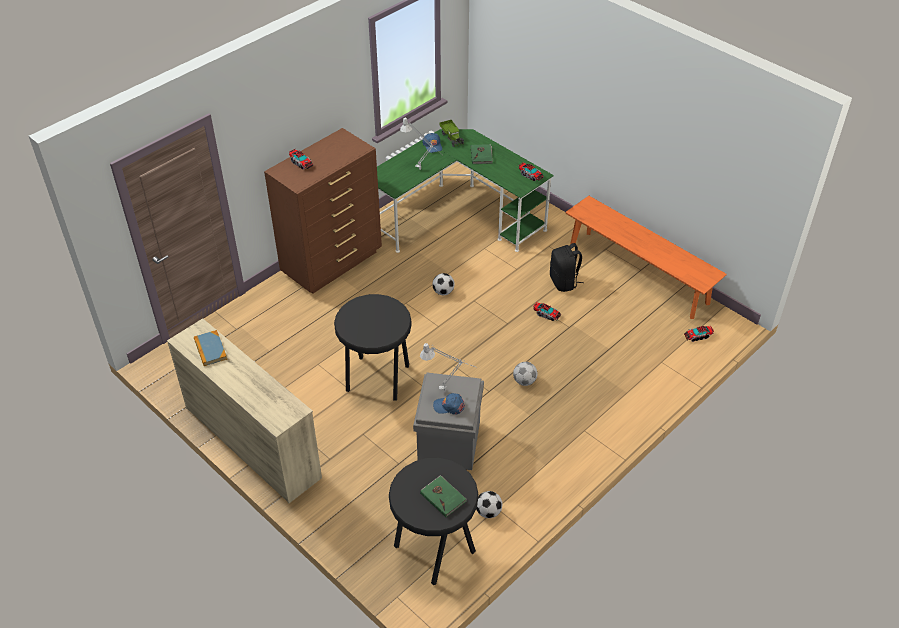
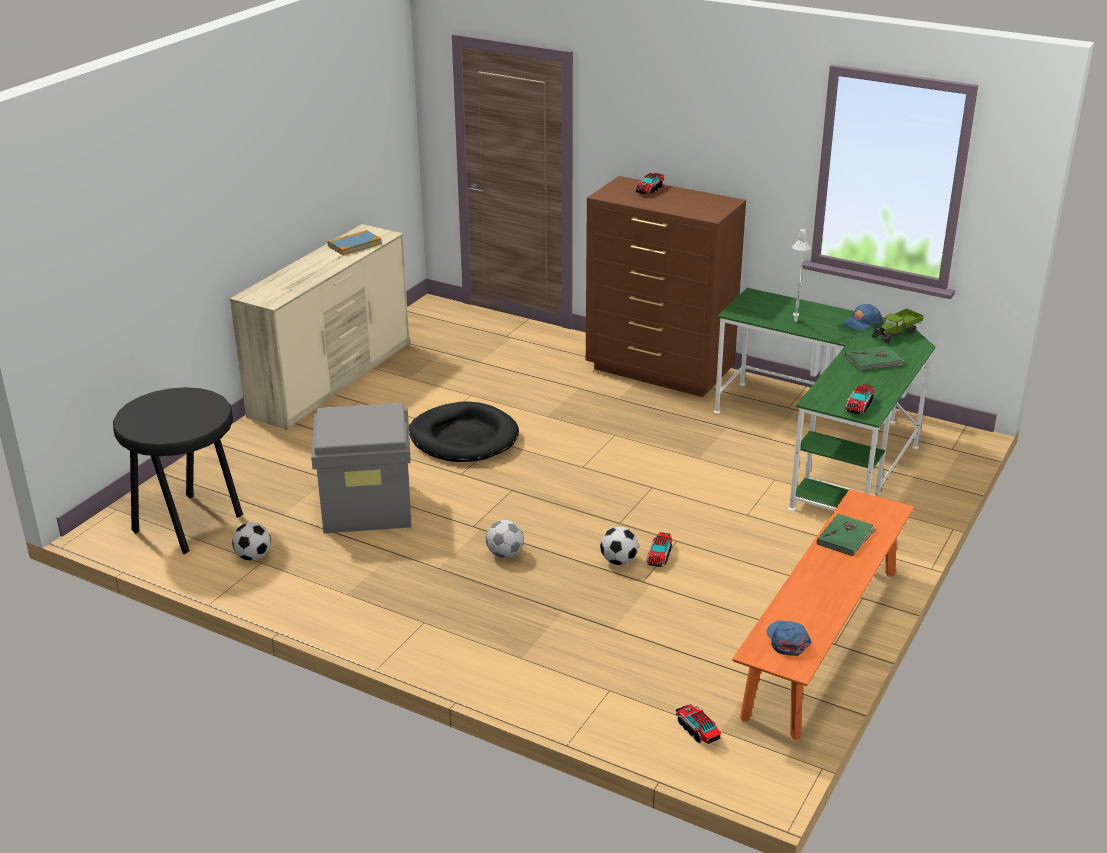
camera: 75 degrees right, 15 degrees down
(376, 378) = (463, 437): black stool -> black dog bed
(443, 292) = (655, 460): football -> football (619, 561)
(443, 497) = (166, 421): green book -> green book (846, 537)
(448, 390) = (374, 421): grey table lamp -> none
(449, 406) = (345, 426): blue cap -> blue cap (787, 640)
(564, 282) = (746, 564): black backpack -> none

